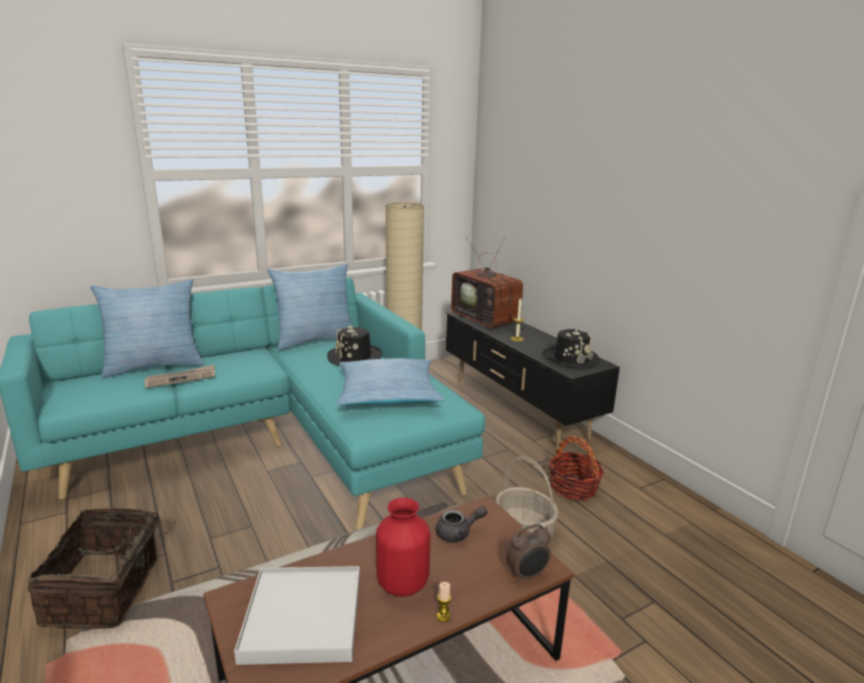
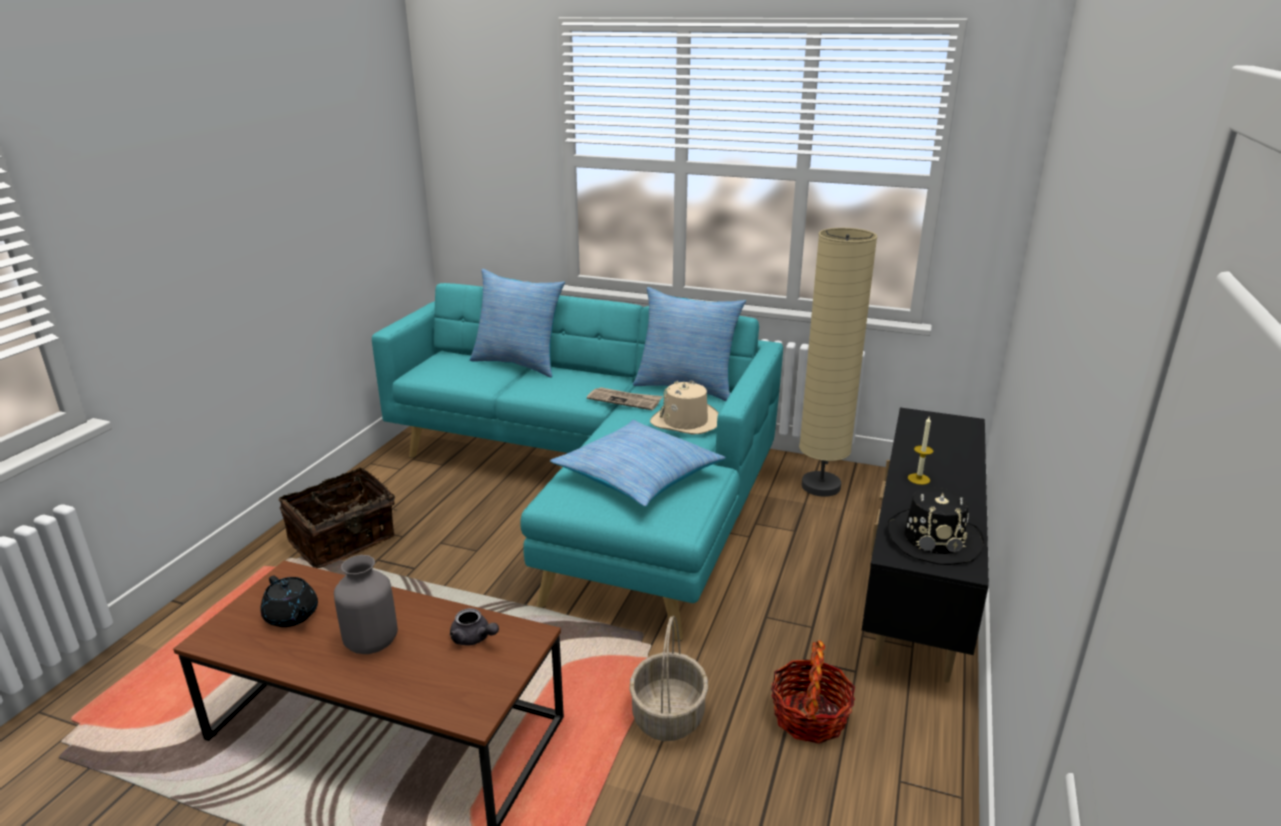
camera: 50 degrees right, 5 degrees up
(181, 378) = (515, 383): newspaper -> newspaper (625, 400)
(303, 617) = (292, 616): white tray -> black teapot
(354, 357) = (686, 421): black hat -> beige hat
(403, 583) = (372, 642): red vase -> grey vase
(443, 616) = (348, 685): candle -> none
(488, 320) = (934, 438): television -> none
(527, 575) = (449, 710): alarm clock -> none

